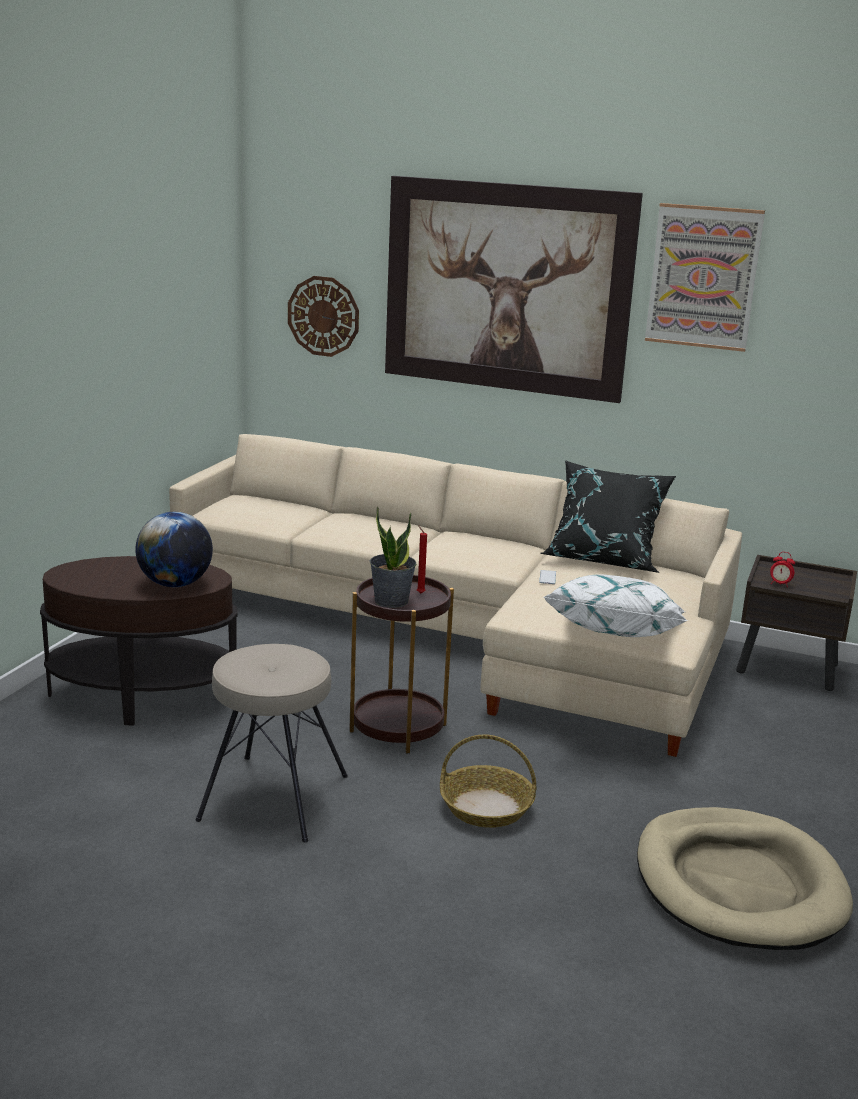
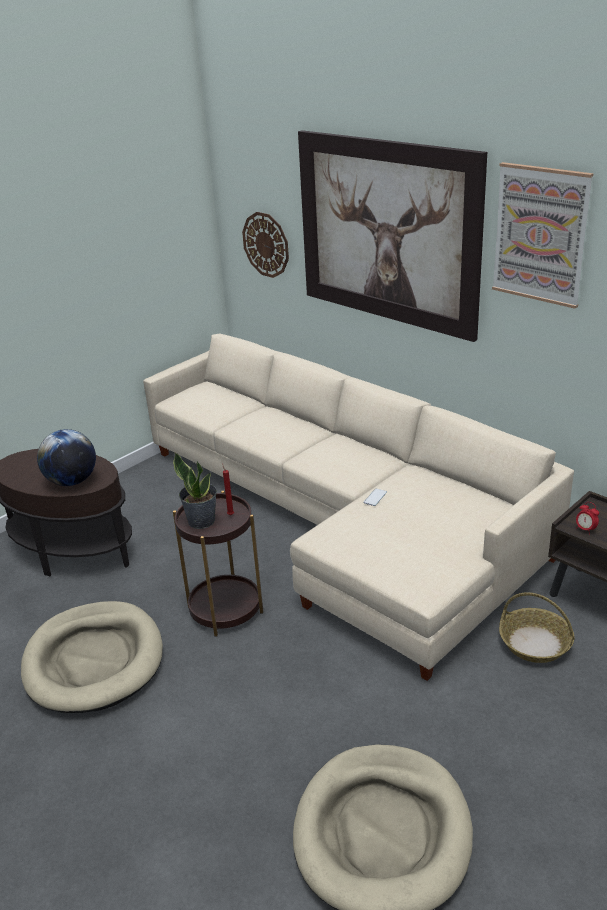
camera: 25 degrees right, 10 degrees up
(272, 797) = (94, 660): beige stool -> beige dog bed
(487, 807) = (237, 703): basket -> basket (535, 643)
(604, 559) = (442, 480): black pillow -> none
(615, 633) = (383, 570): white pillow -> none

